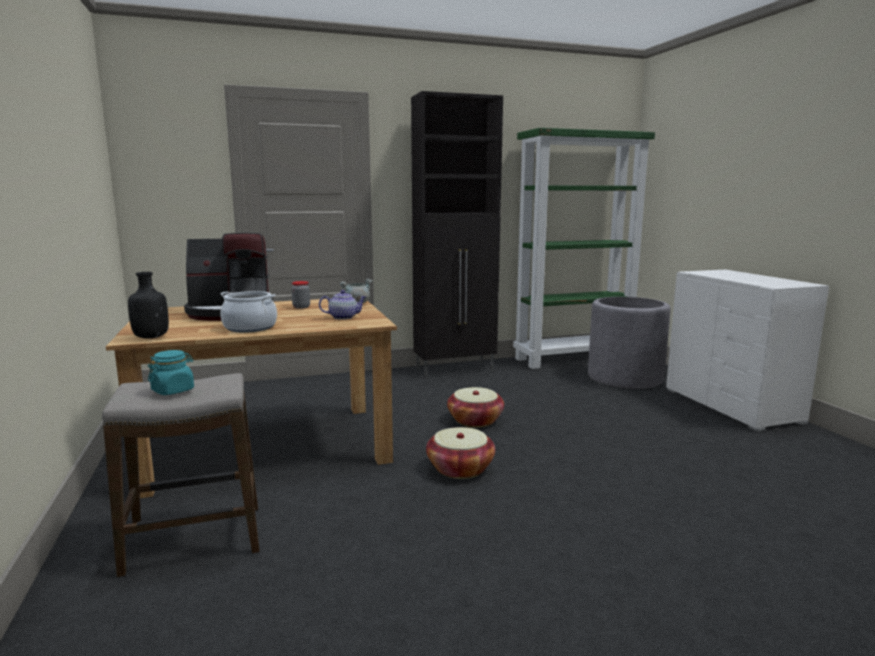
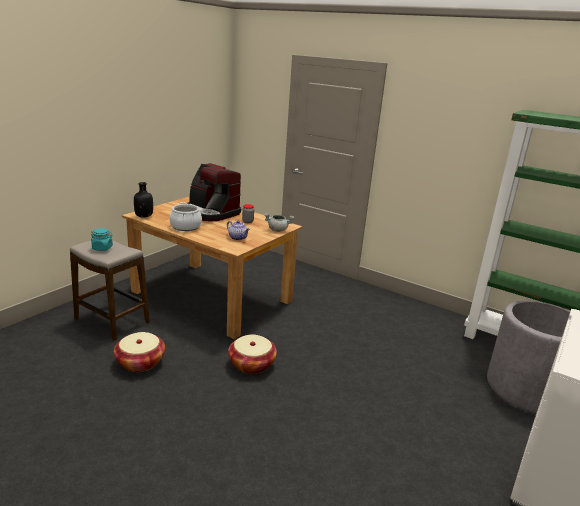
camera: 50 degrees right, 10 degrees up
(456, 369) = (407, 306): black cabinet -> none
(475, 420) = (328, 345): basket -> basket (140, 362)

